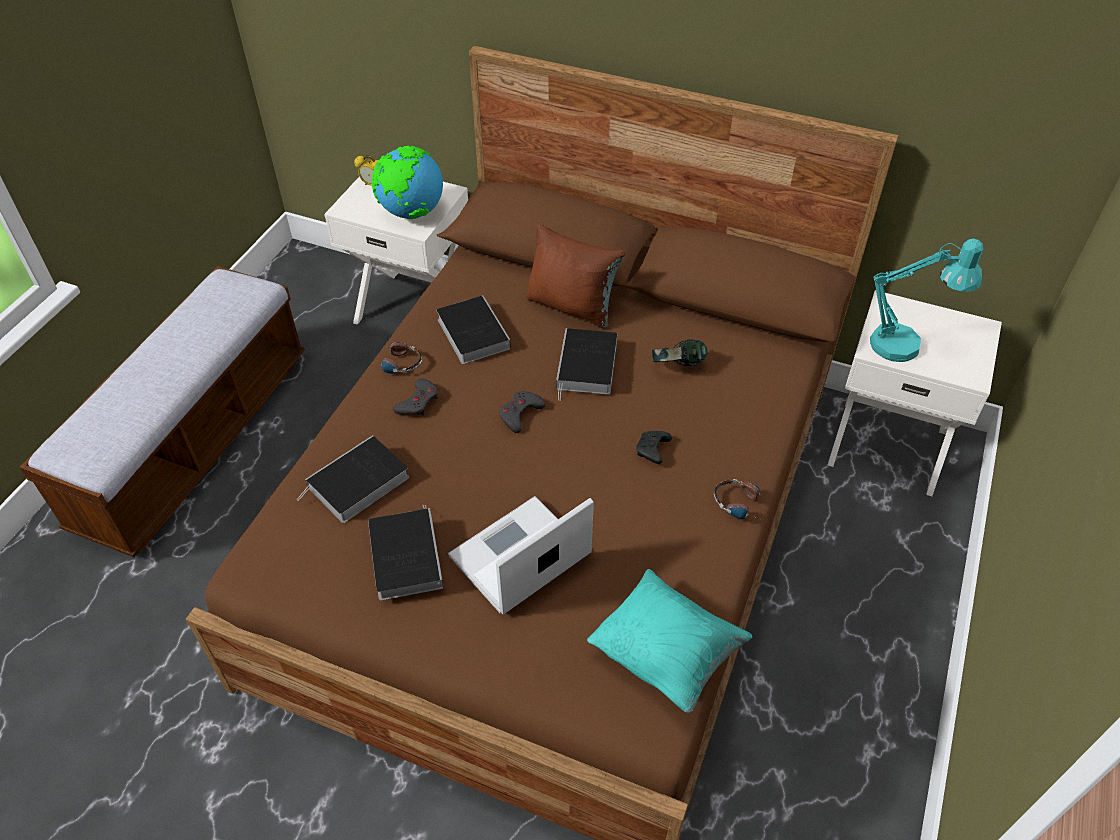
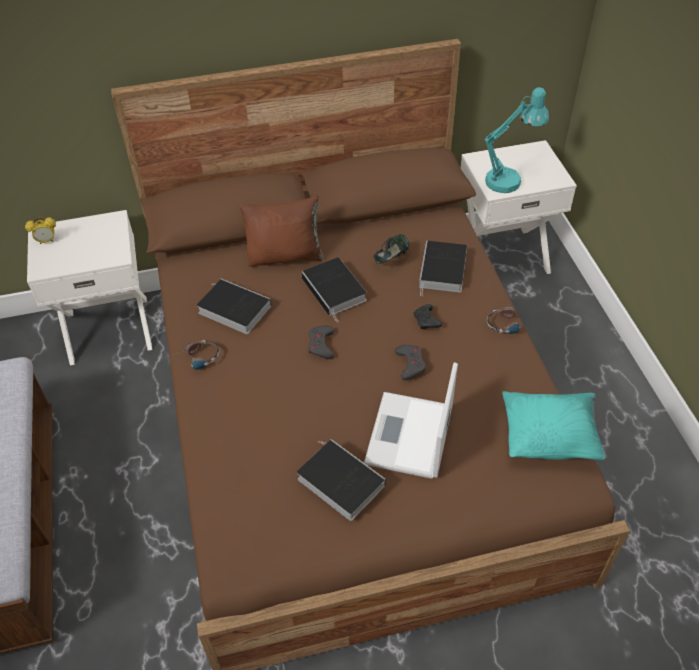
camera: 35 degrees left, 0 degrees up
(357, 485) = (258, 456): book -> book (443, 271)
(411, 213) = (100, 248): globe -> none
(418, 402) = (241, 376): grey game controller -> grey game controller (410, 364)

